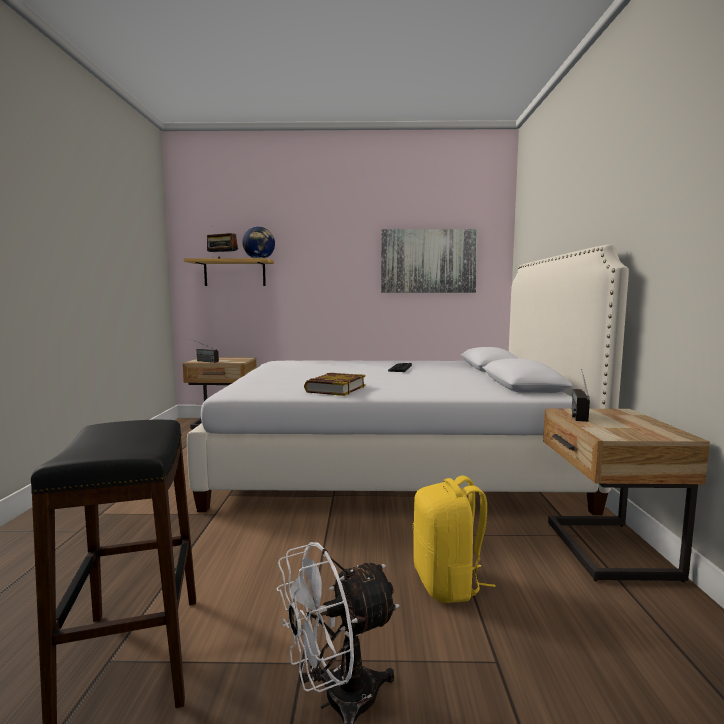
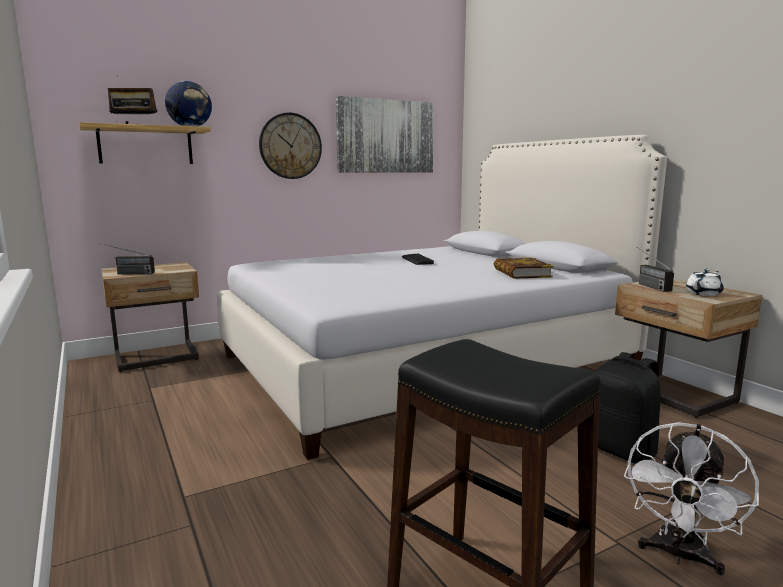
camera: 30 degrees left, 5 degrees up
(335, 389) = (426, 288): book -> book (521, 273)
(340, 271) = (290, 146): none -> wall clock
(448, 583) = (620, 449): yellow backpack -> black backpack
(623, 429) = (704, 293): none -> white teapot

